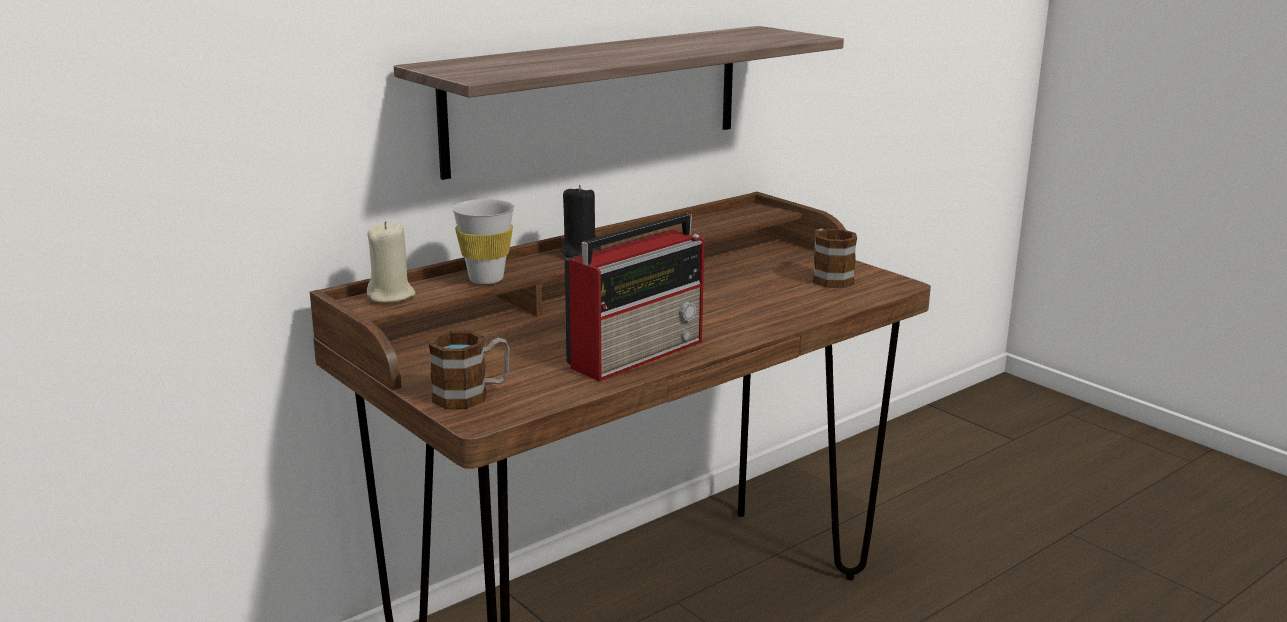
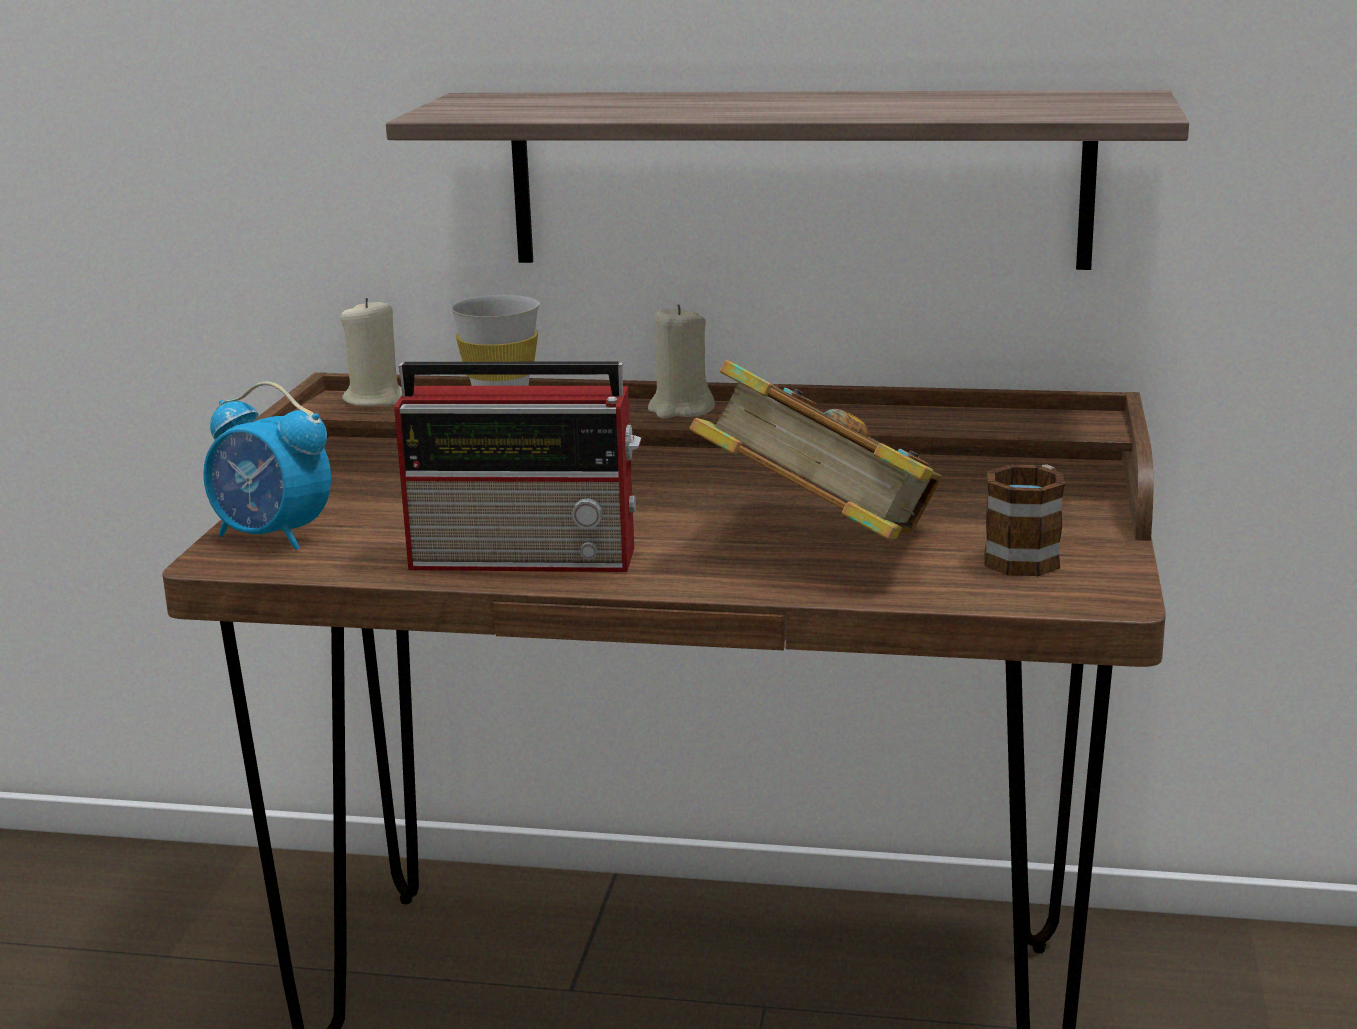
camera: 50 degrees right, 0 degrees up
(472, 395) = (273, 537): mug -> alarm clock
(580, 252) = (680, 409): black candle -> beige candle
(745, 302) = (819, 545): none -> book

